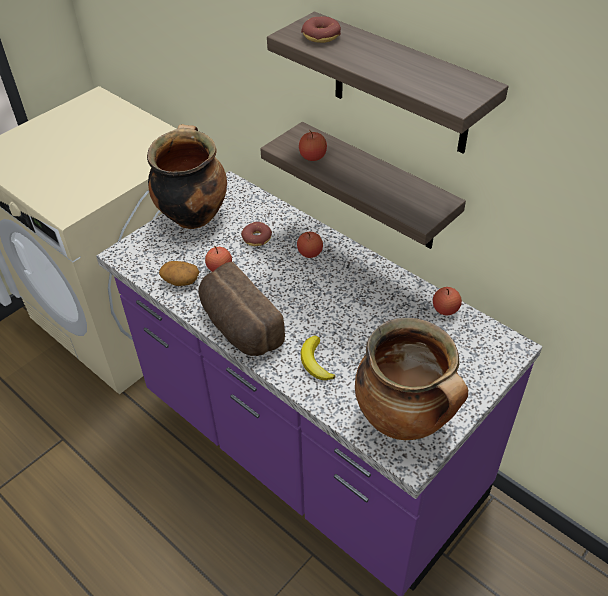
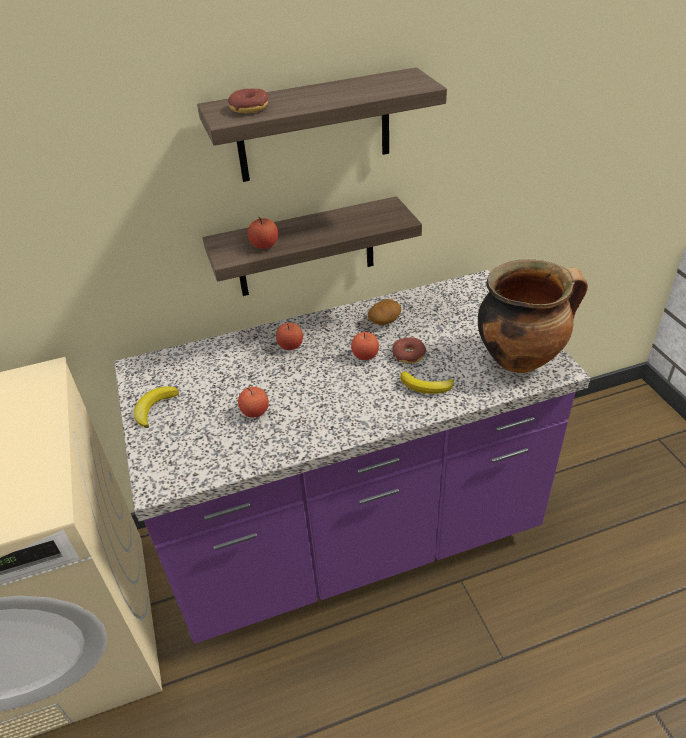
camera: 60 degrees left, 5 degrees down
(180, 280) = (246, 447): potato -> potato (384, 321)
(193, 215) = (154, 408): cooking pot -> banana
(238, 327) = (348, 423): bread -> none
(257, 238) = (237, 372): donut -> donut (408, 355)
(445, 309) = (420, 297): apple -> apple (365, 355)

